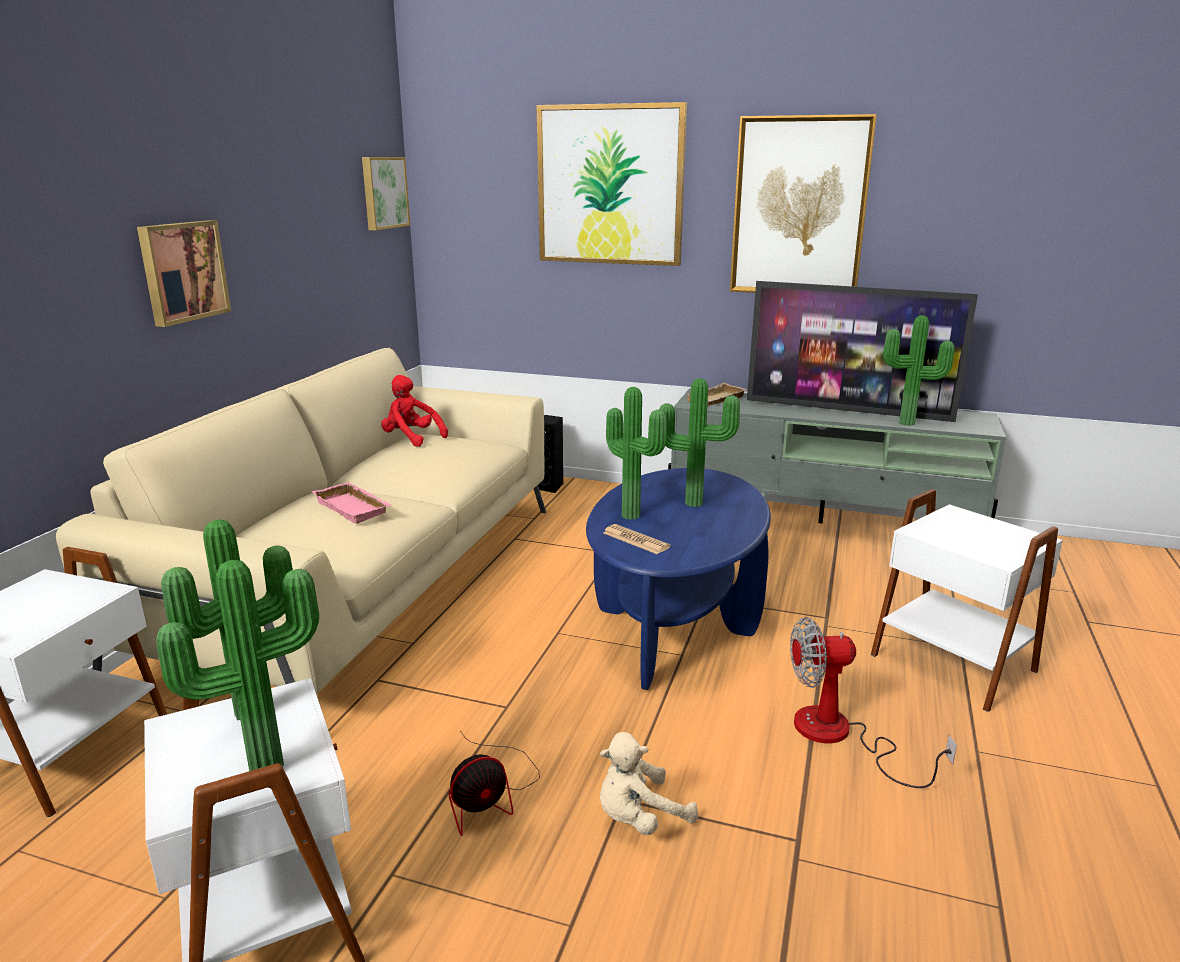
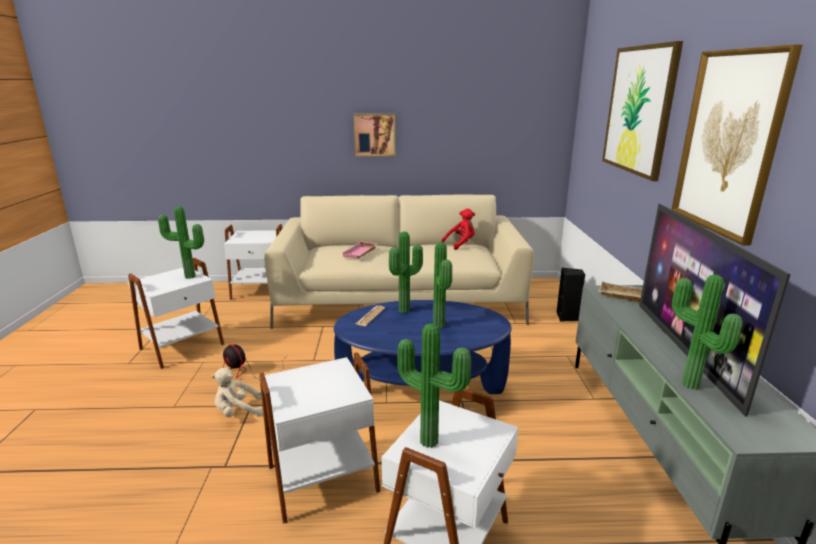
camera: 70 degrees right, 0 degrees up
(264, 765) = (160, 285): potted plant -> potted plant (431, 439)
(383, 192) = (546, 106): picture -> none
(411, 438) = (460, 244): red plush toy -> red plush toy turned 45 degrees clockwise
(639, 818) = (238, 412): beige plush toy -> beige plush toy turned 60 degrees counterclockwise
(839, 736) = (322, 477): fan -> white side table

